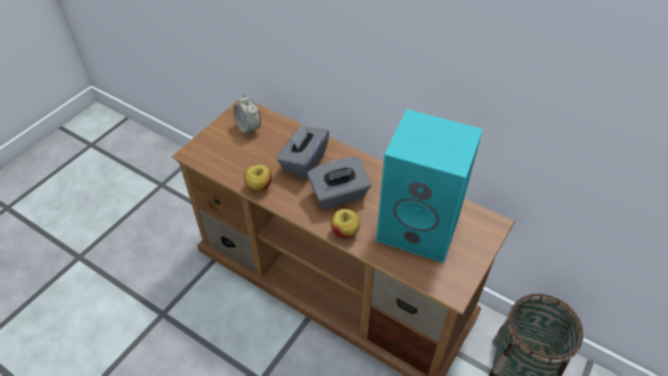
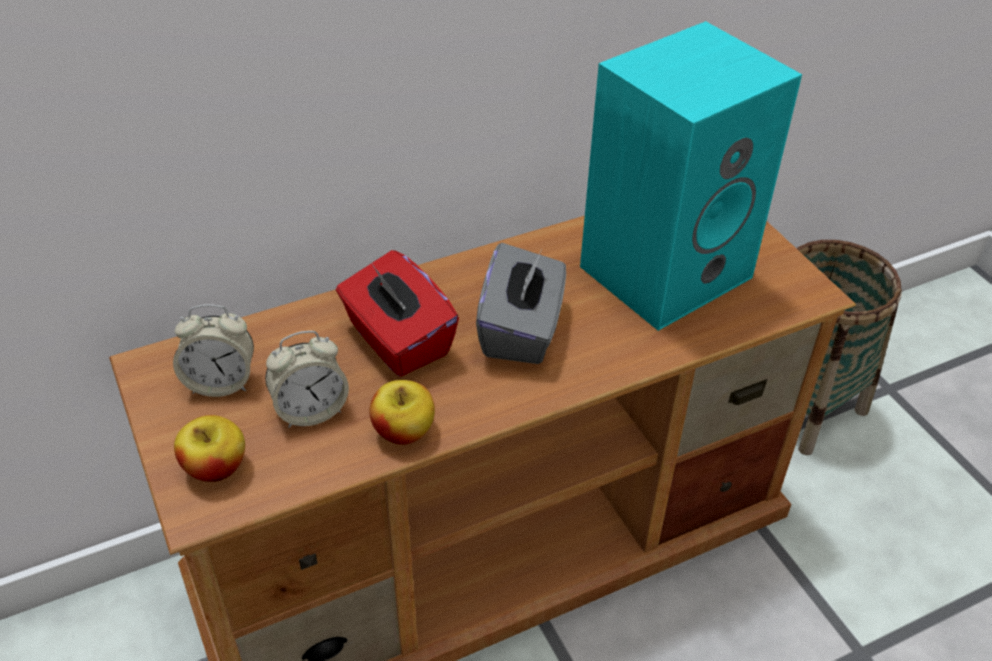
camera: 60 degrees left, 5 degrees down
(251, 157) = (310, 410): none -> alarm clock
(304, 162) = (397, 341): grey tissue box -> red tissue box
(345, 231) = (611, 359): apple -> apple (215, 467)

